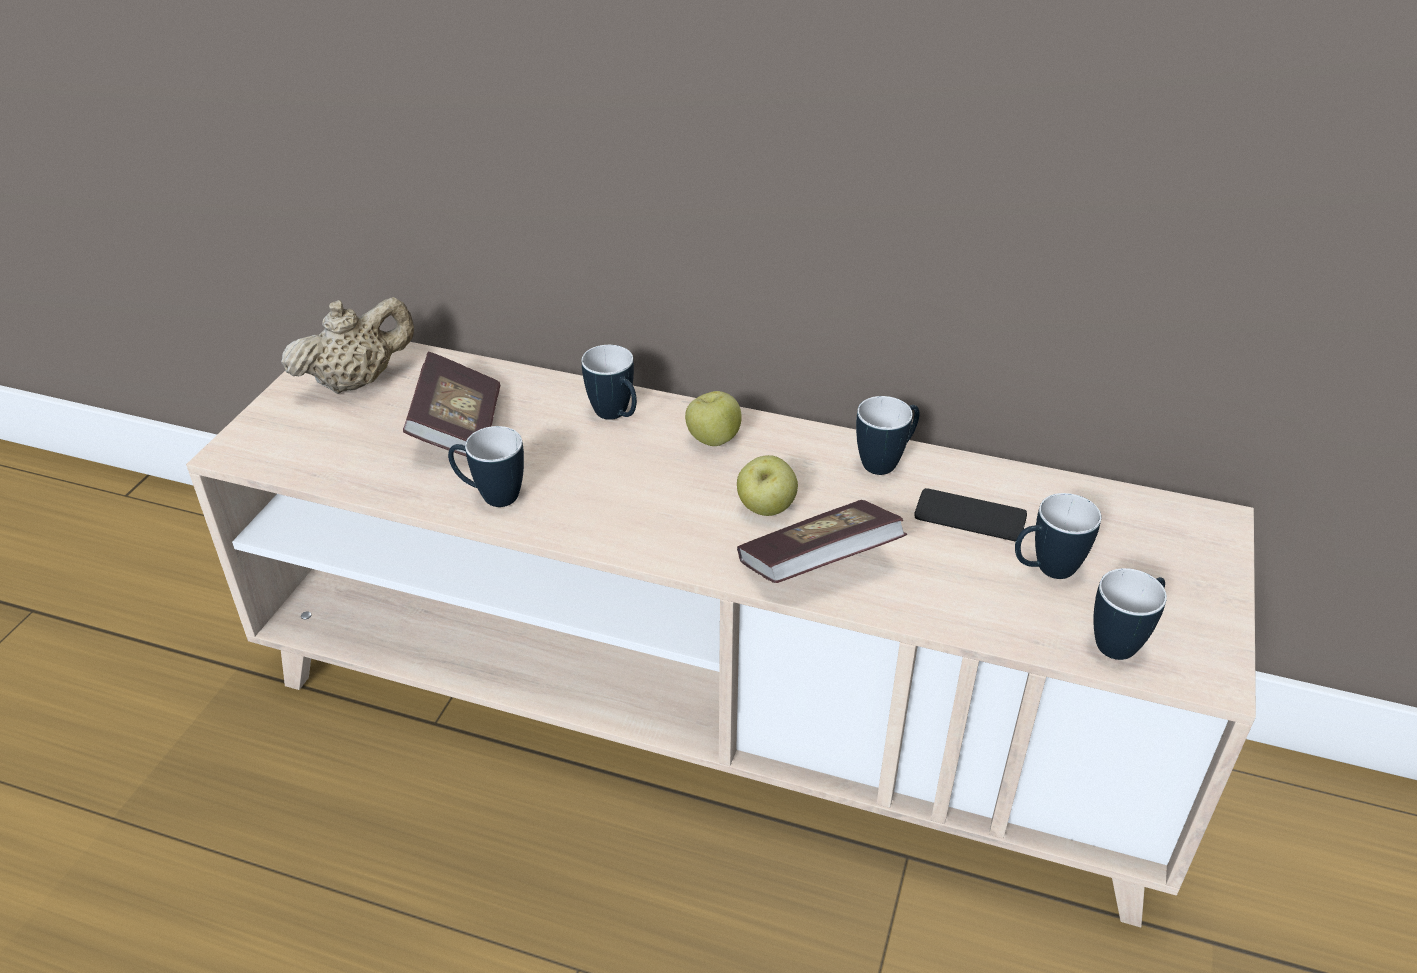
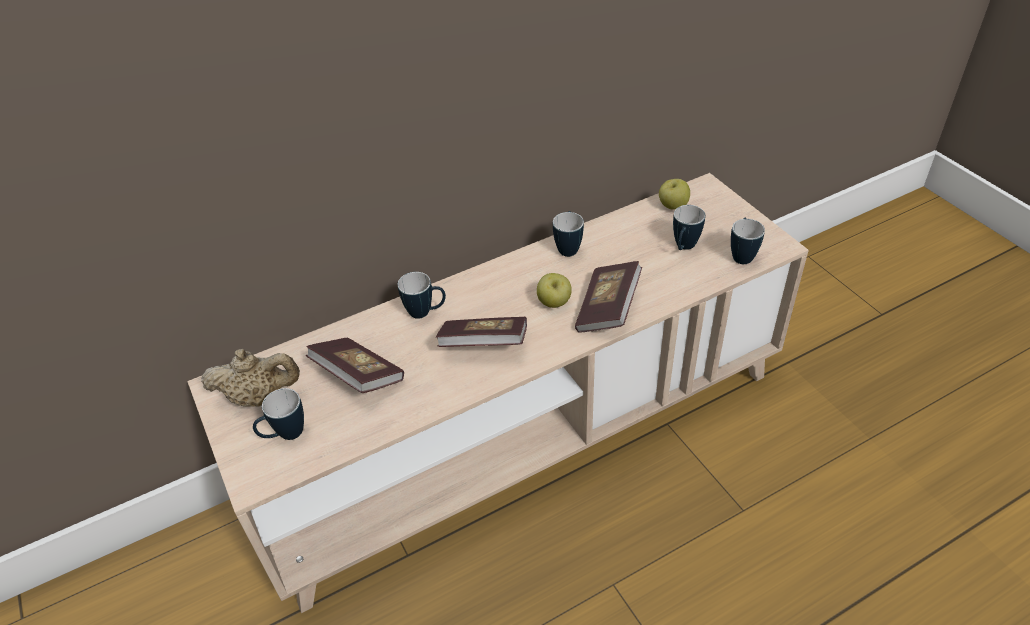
camera: 45 degrees left, 5 degrees up
(357, 382) = (259, 396): beige teapot -> beige teapot turned 75 degrees clockwise
(490, 496) = (429, 393): mug -> mug (285, 435)
(619, 493) = (484, 345): none -> book
(713, 440) = (485, 290): apple -> apple (673, 206)
(970, 516) = (630, 246): phone -> none

